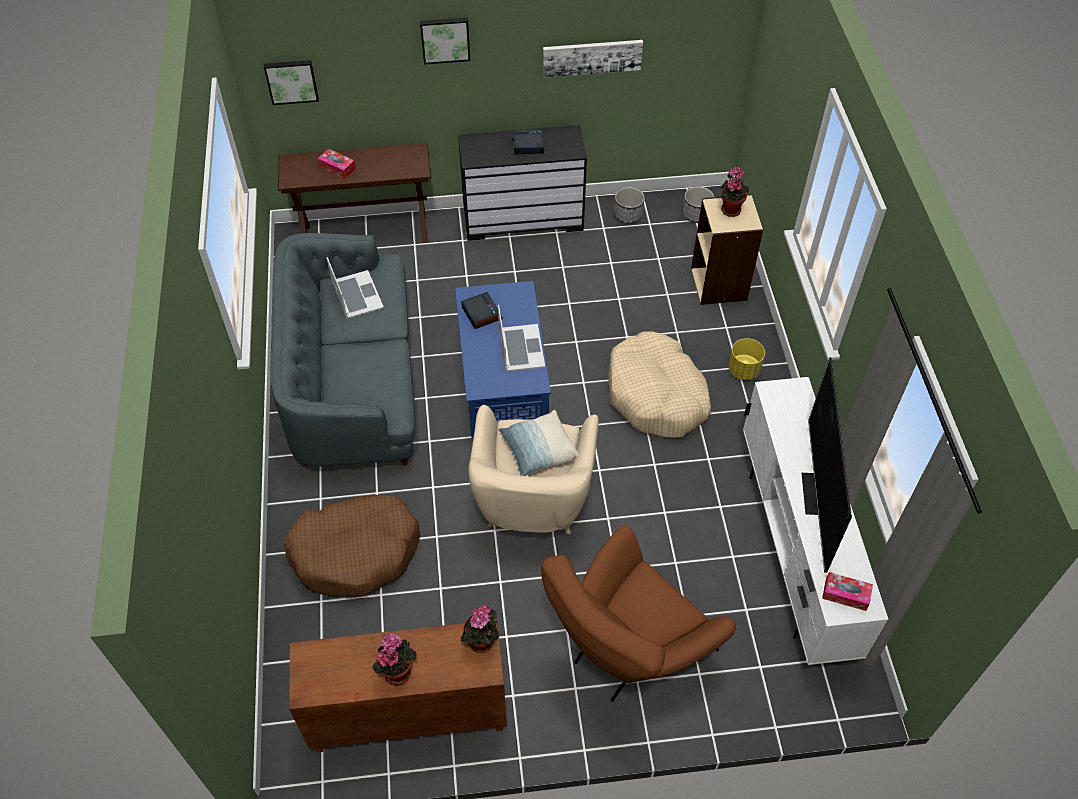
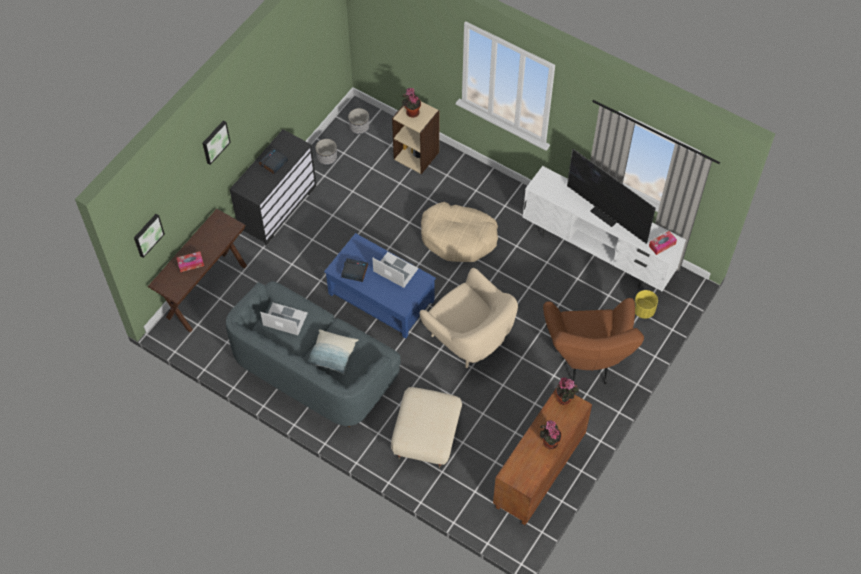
camera: 50 degrees left, 5 degrees up
(356, 552) = (427, 437): brown dog bed -> beige ottoman
(539, 450) = (464, 308): pillow -> pillow (332, 355)
(592, 57) = (280, 87): picture -> none
(744, 370) = (480, 189): yellow planter -> yellow planter (643, 310)

